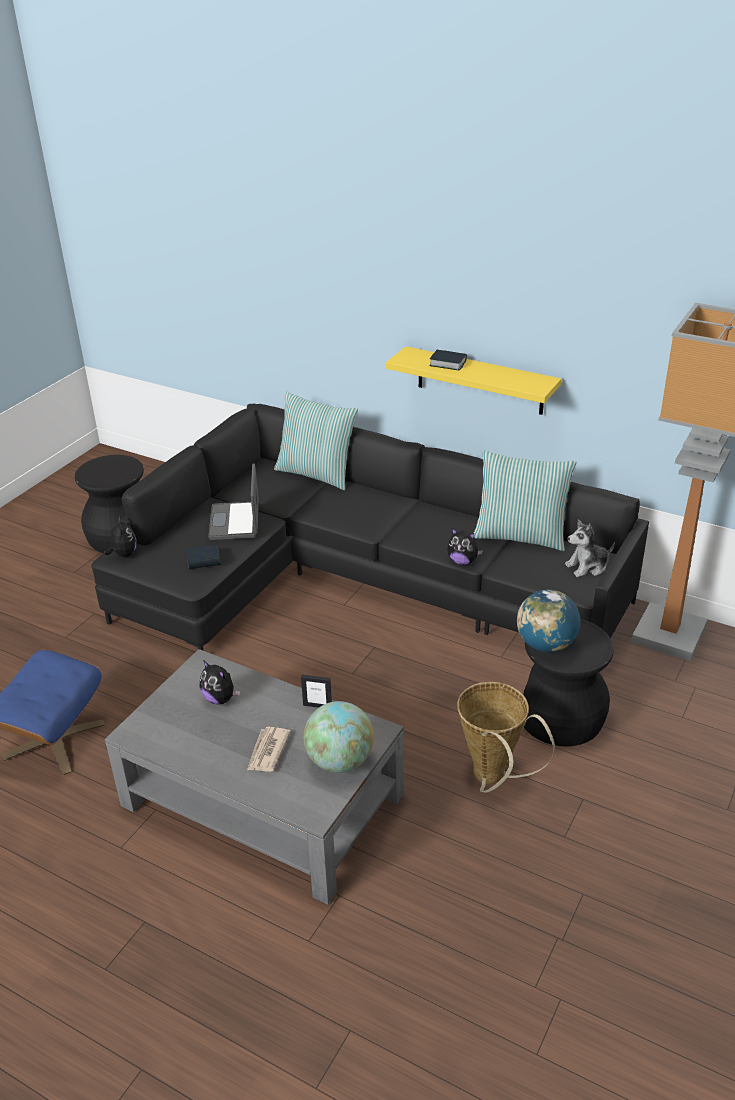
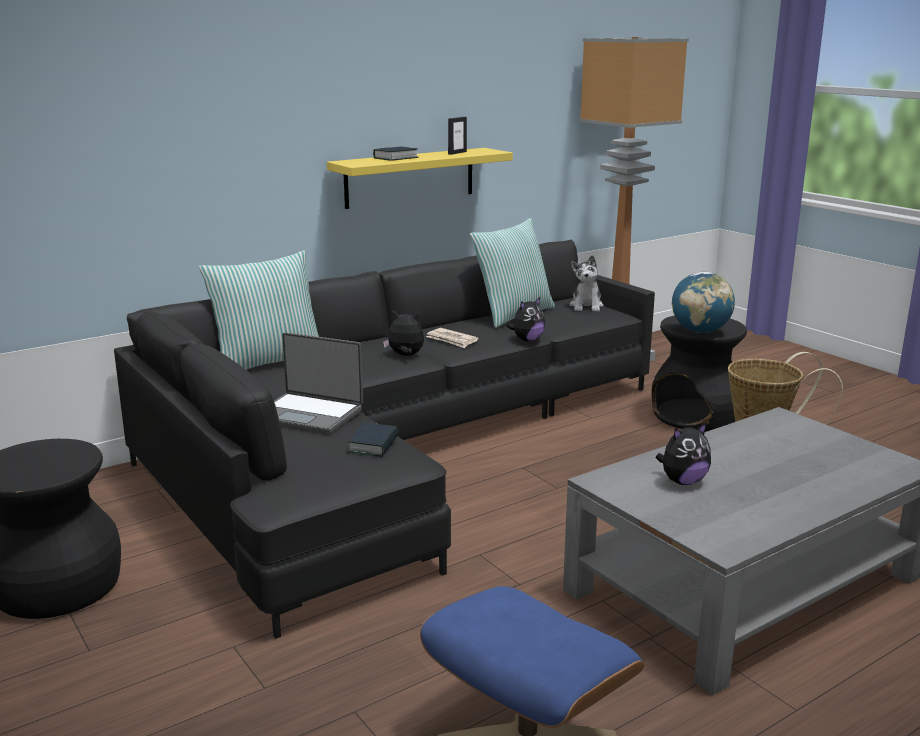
camera: 65 degrees left, 15 degrees down
(123, 554) = (282, 494): plush toy -> plush toy (405, 356)
(267, 751) = (795, 471): newspaper -> newspaper (451, 340)
(317, 705) = (725, 435): picture frame -> picture frame (457, 153)
(340, 761) = (824, 441): globe -> none

